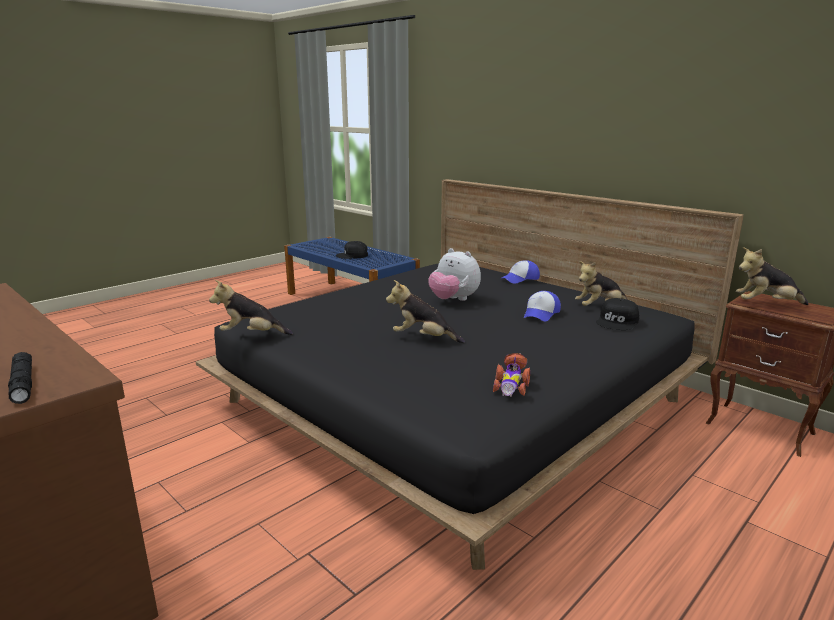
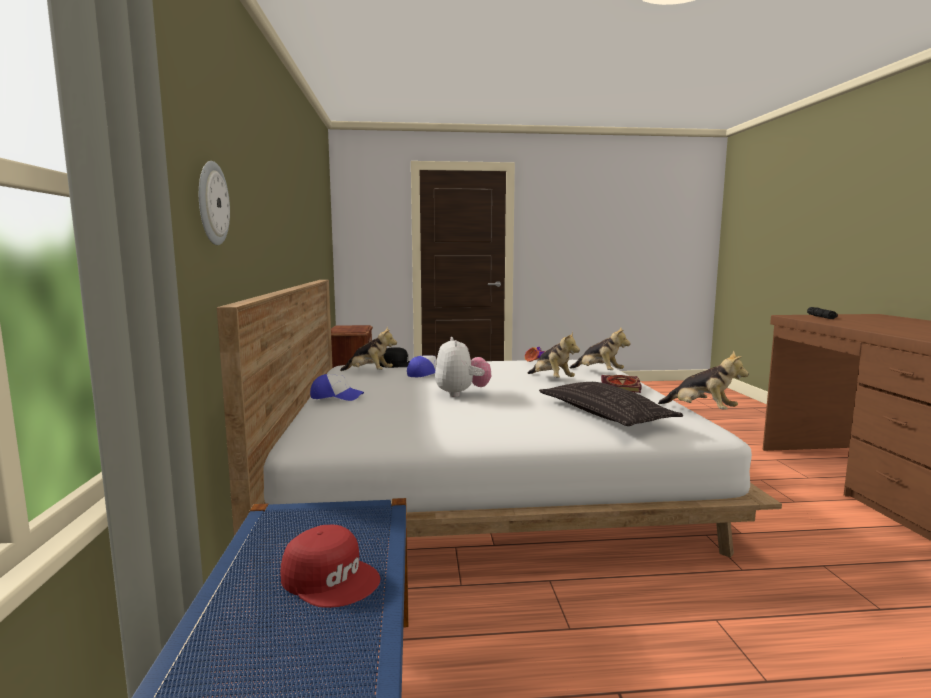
camera: 140 degrees left, 10 degrees down
(325, 309) = (604, 413): none -> pillow
(343, 348) = (621, 386): none -> book
(352, 255) = (331, 577): black cap -> red cap
(455, 400) = (486, 477): black bed -> white bed
(474, 130) = (211, 203): none -> wall clock
(766, 304) = (355, 329): plush toy -> plush toy (598, 372)

